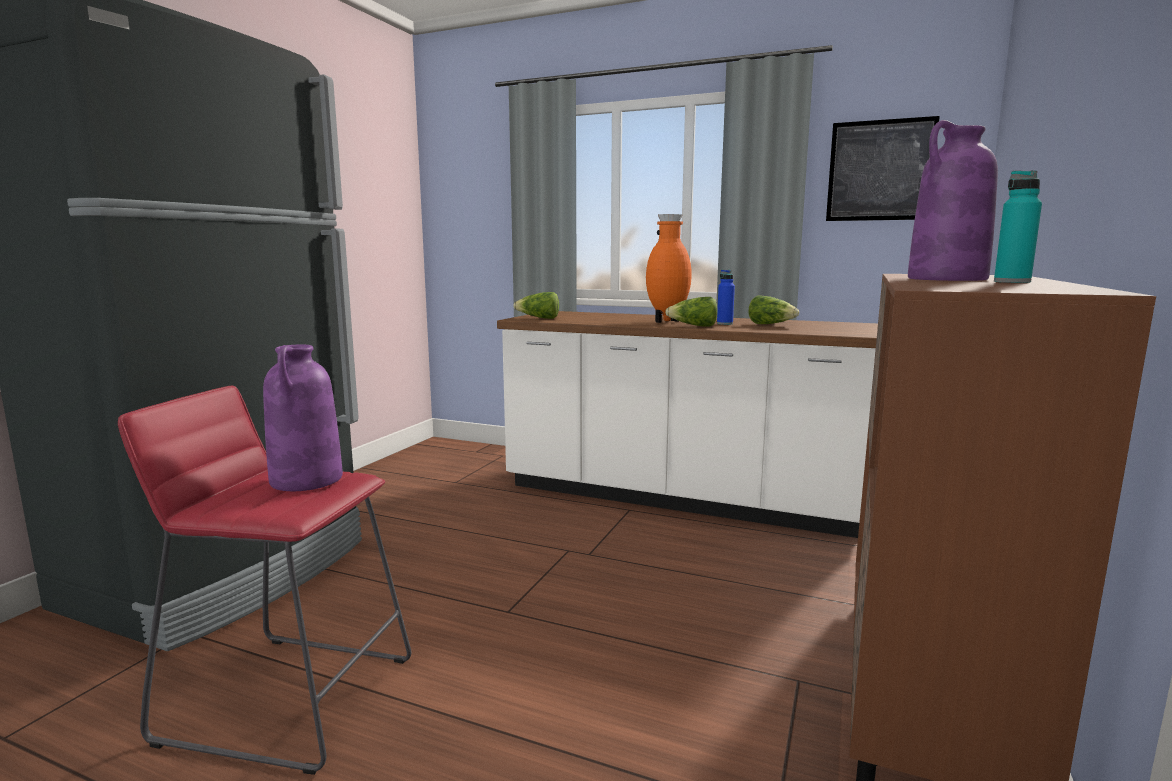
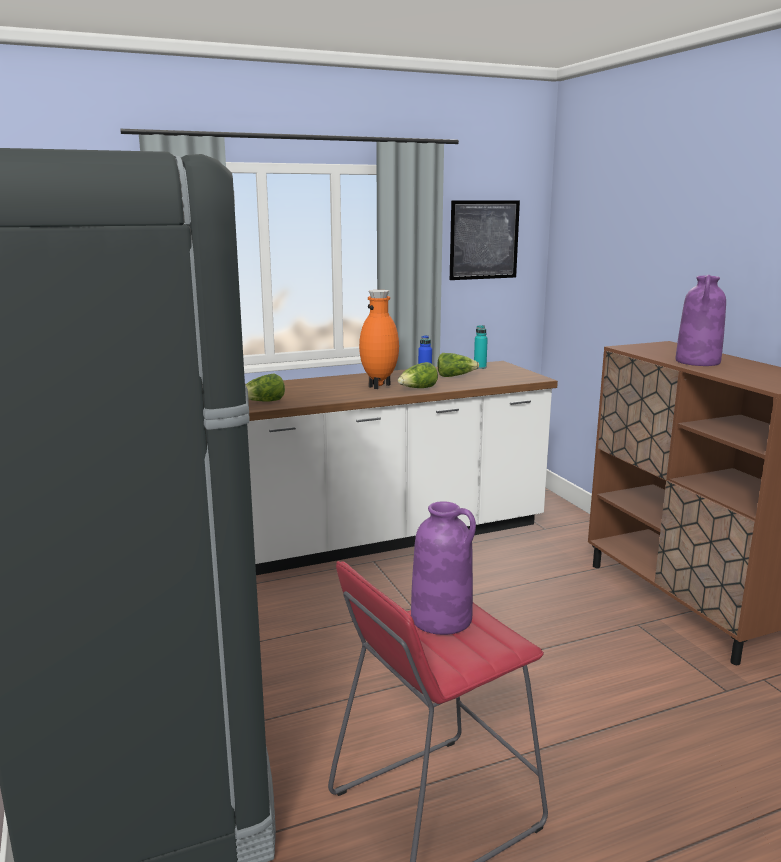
camera: 45 degrees left, 5 degrees up
(1012, 282) = (741, 365): turquoise bottle -> turquoise bottle (480, 367)

